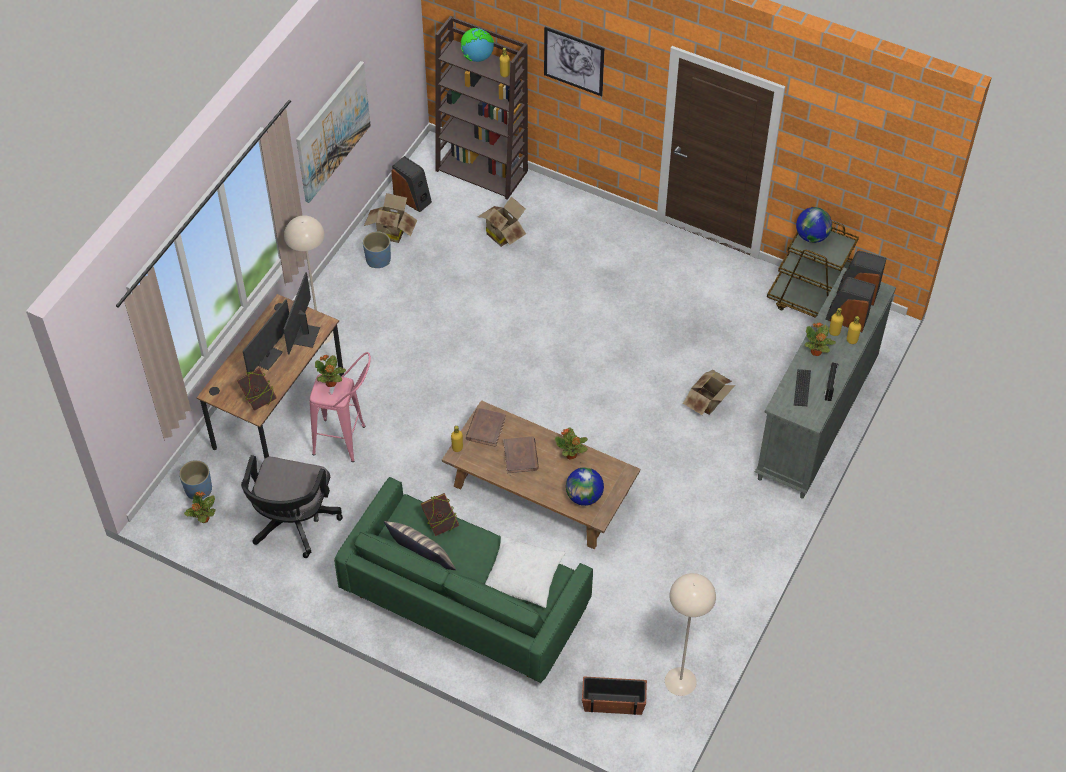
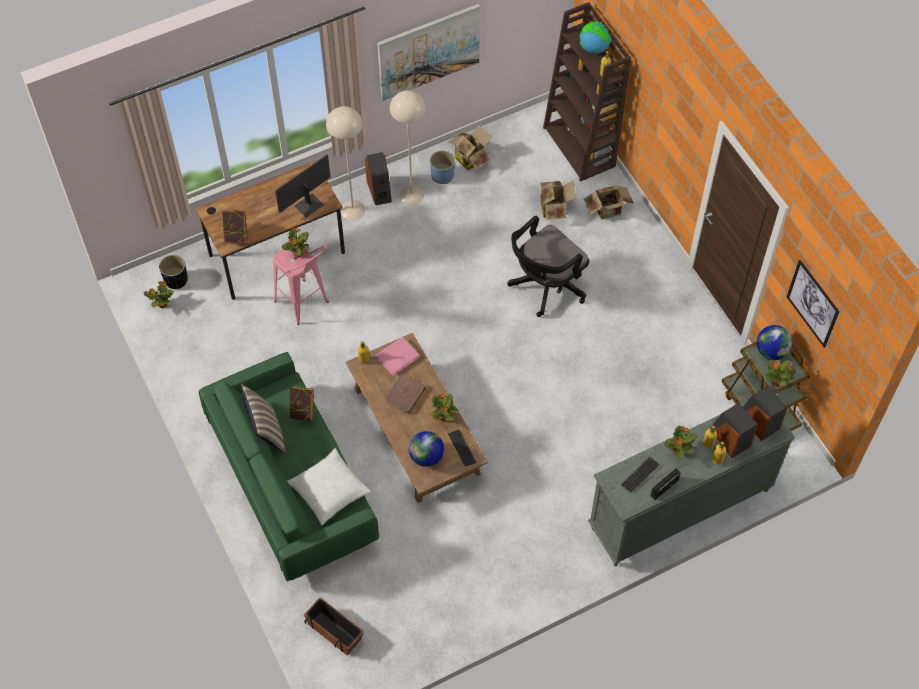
camera: 35 degrees right, 5 degrees up
(198, 489) = (176, 280): blue planter -> black planter
(267, 357) = (268, 206): monitor -> none
(293, 524) = (218, 346): black office chair -> black office chair (545, 287)
(413, 198) = (507, 140): speaker -> speaker (380, 191)
(485, 428) = (397, 357): brown book -> pink book
(574, 61) = (658, 92): picture -> picture (812, 303)
(609, 471) = (462, 448): none -> keyboard
(680, 681) = (397, 649): beige floor lamp -> beige floor lamp (411, 195)
(708, 402) = (604, 441): cardboard box -> cardboard box (608, 211)
(837, 257) = (777, 382): none -> potted plant

